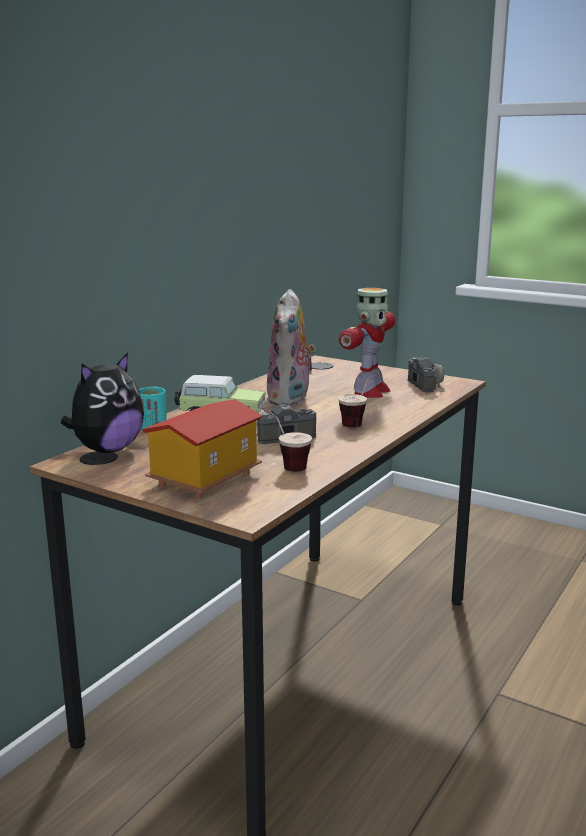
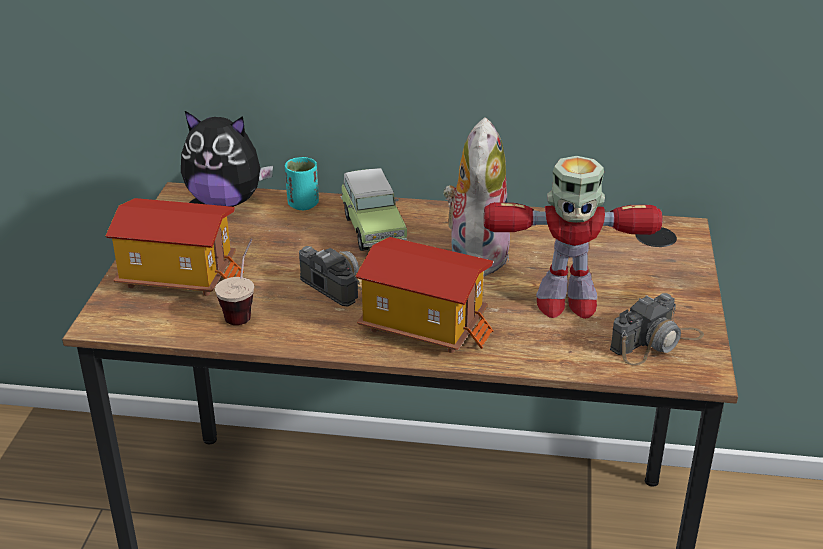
camera: 65 degrees right, 15 degrees up
(291, 399) = (475, 254): plush toy -> plush toy turned 120 degrees clockwise
(360, 422) = (425, 324): cup -> toy house

